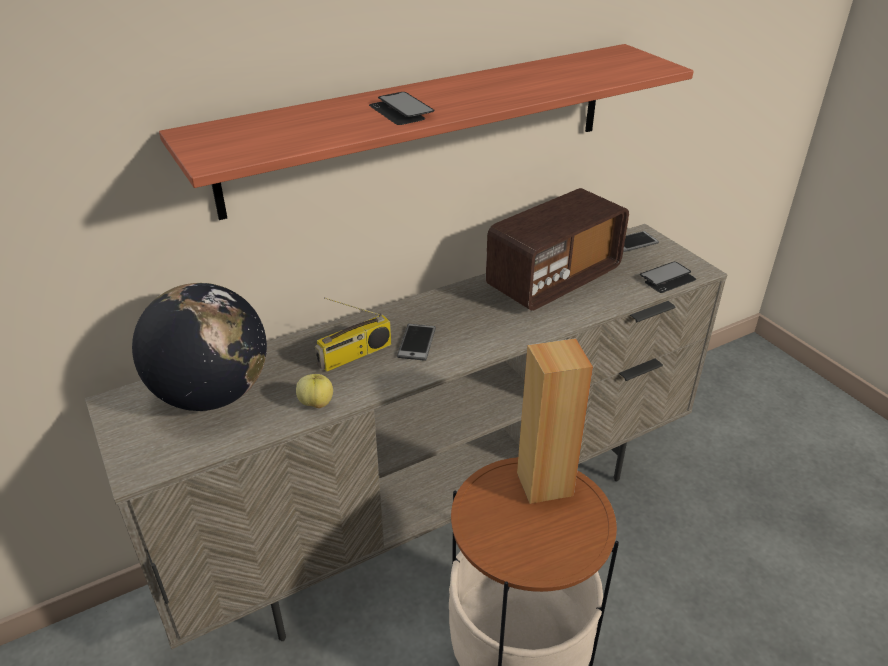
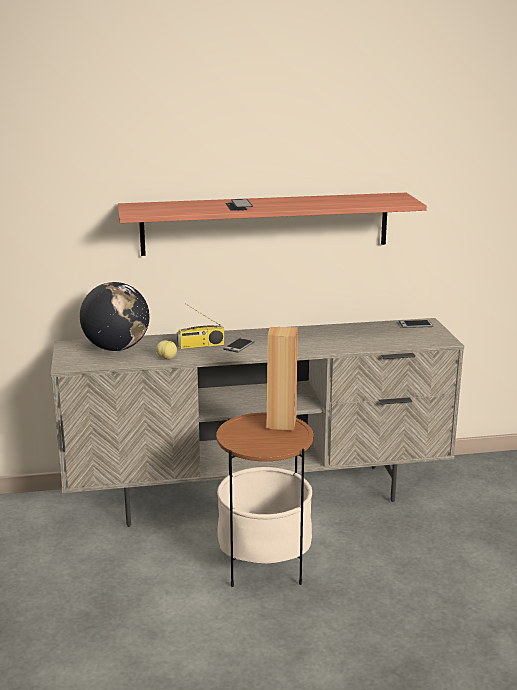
camera: 20 degrees right, 15 degrees down
(553, 280) = (345, 333): radio -> none
(667, 279) = (420, 342): phone -> none

